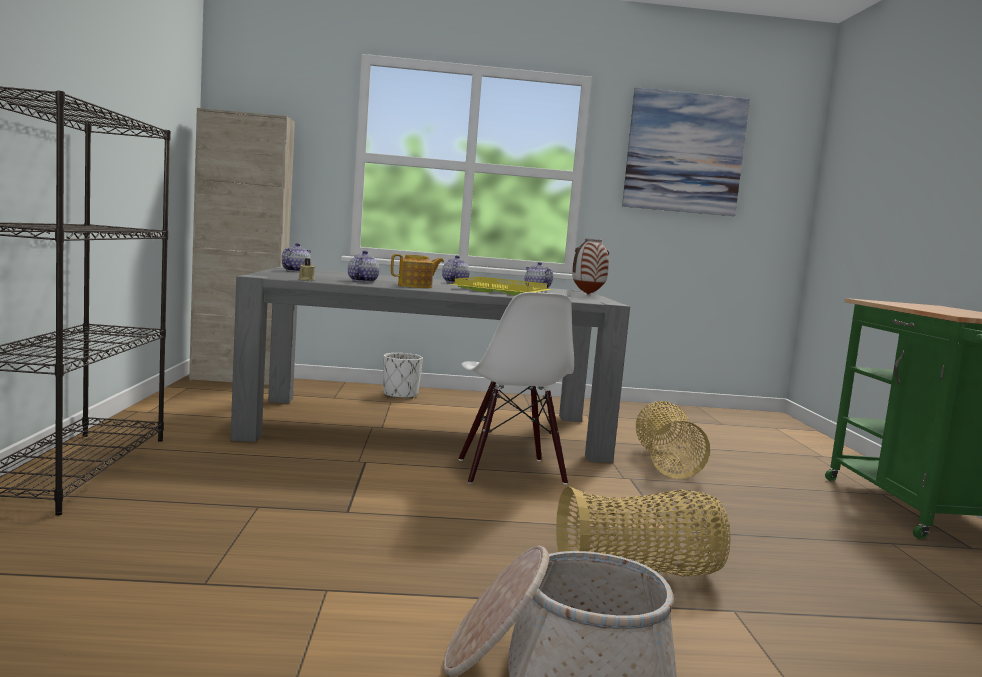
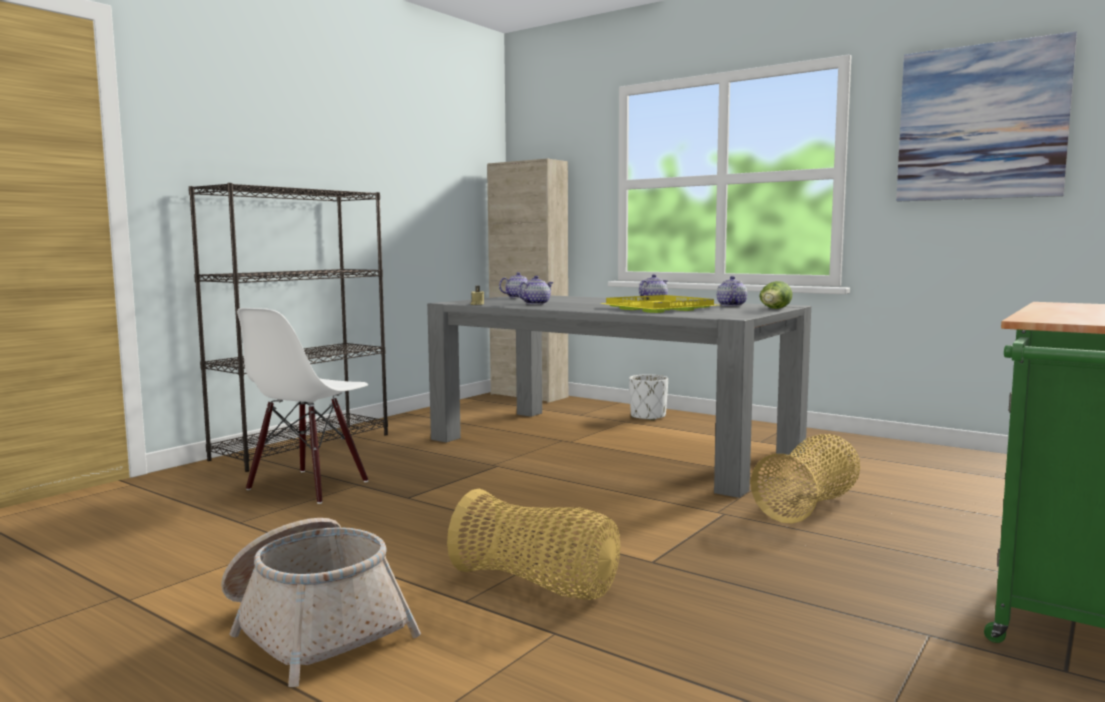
camera: 40 degrees right, 0 degrees up
(416, 286) = (569, 307): teapot -> none
(509, 471) = (606, 490): white chair -> white chair (308, 486)
(588, 294) = (774, 309): vase -> lettuce

